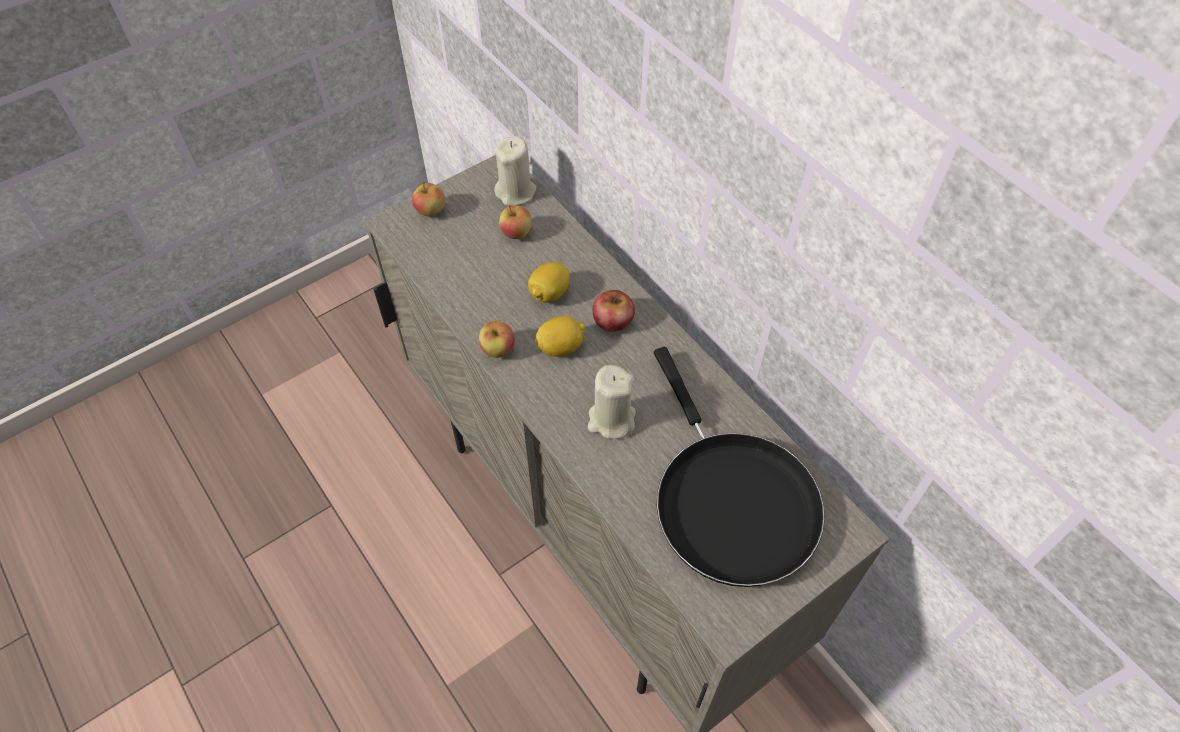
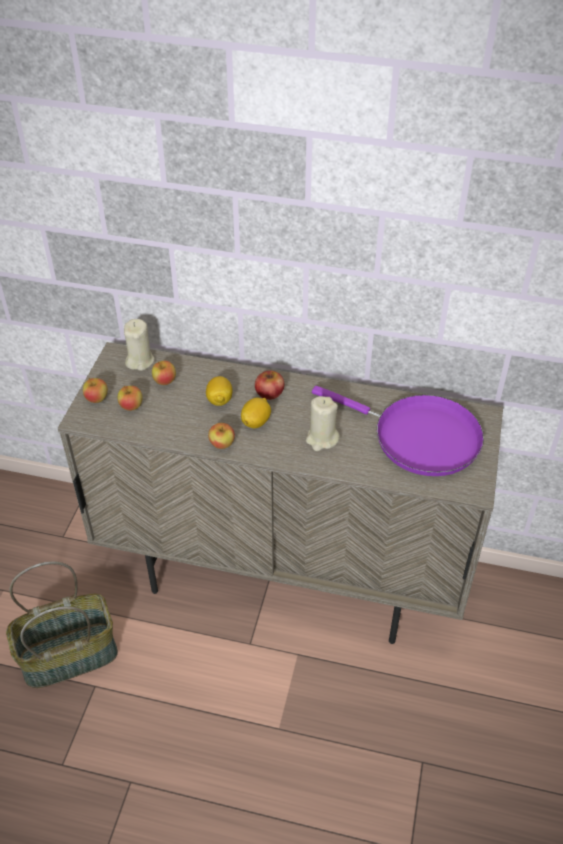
camera: 40 degrees left, 10 degrees down
(338, 457) = (70, 654): none -> basket
(454, 241) = (131, 406): none -> apple
(730, 501) = (419, 437): black frying pan -> purple frying pan

